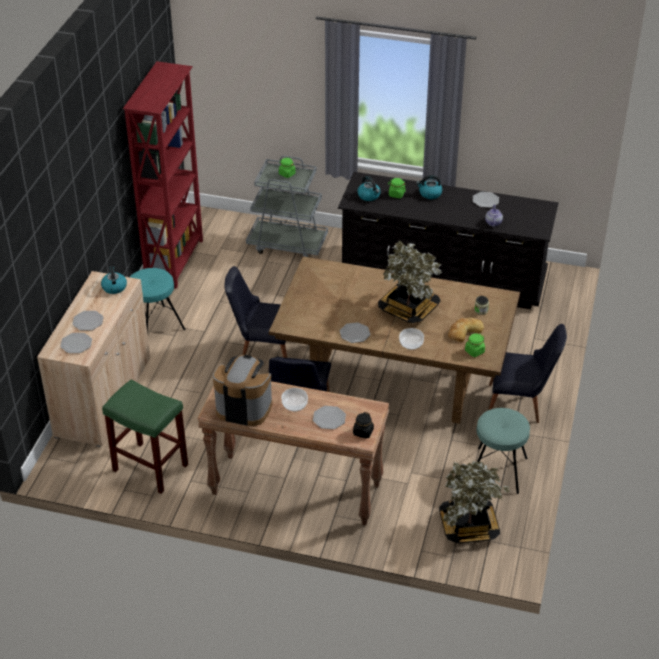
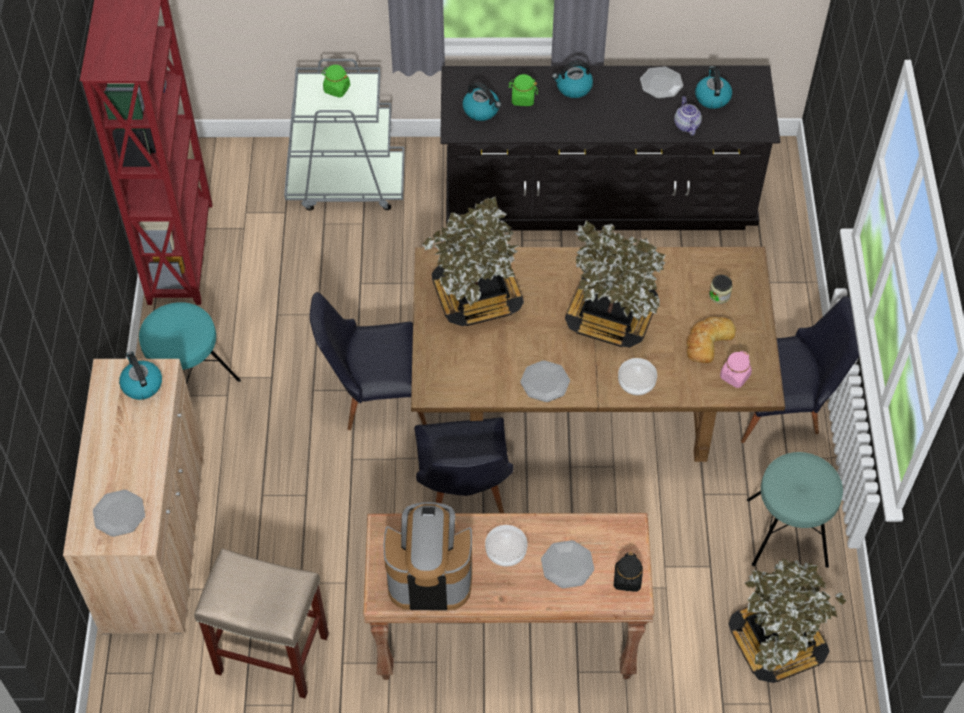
camera: 15 degrees left, 15 degrees up
(88, 321) = (123, 464): plate -> none
(149, 467) = (270, 654): green stool -> beige stool
(330, 285) = (476, 296): none -> potted plant
(474, 351) = (734, 376): green jar -> pink jar
(515, 212) = (712, 97): none -> kettle

